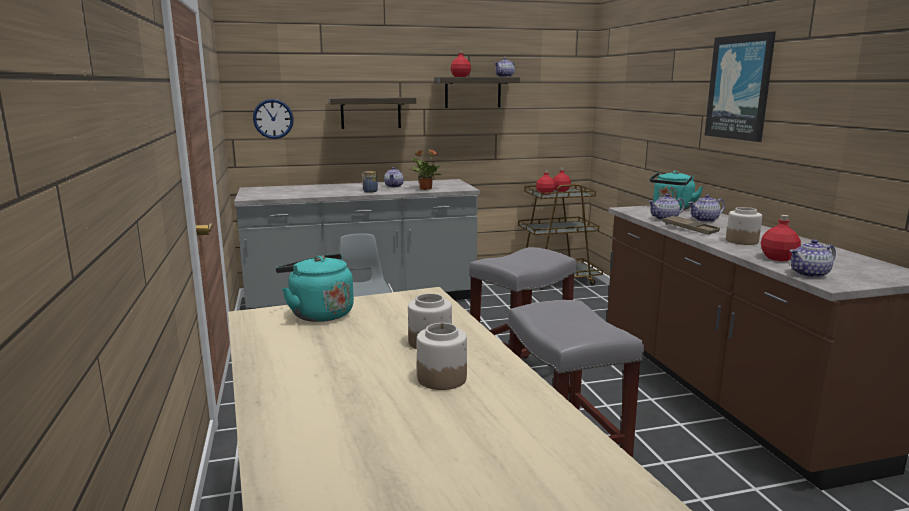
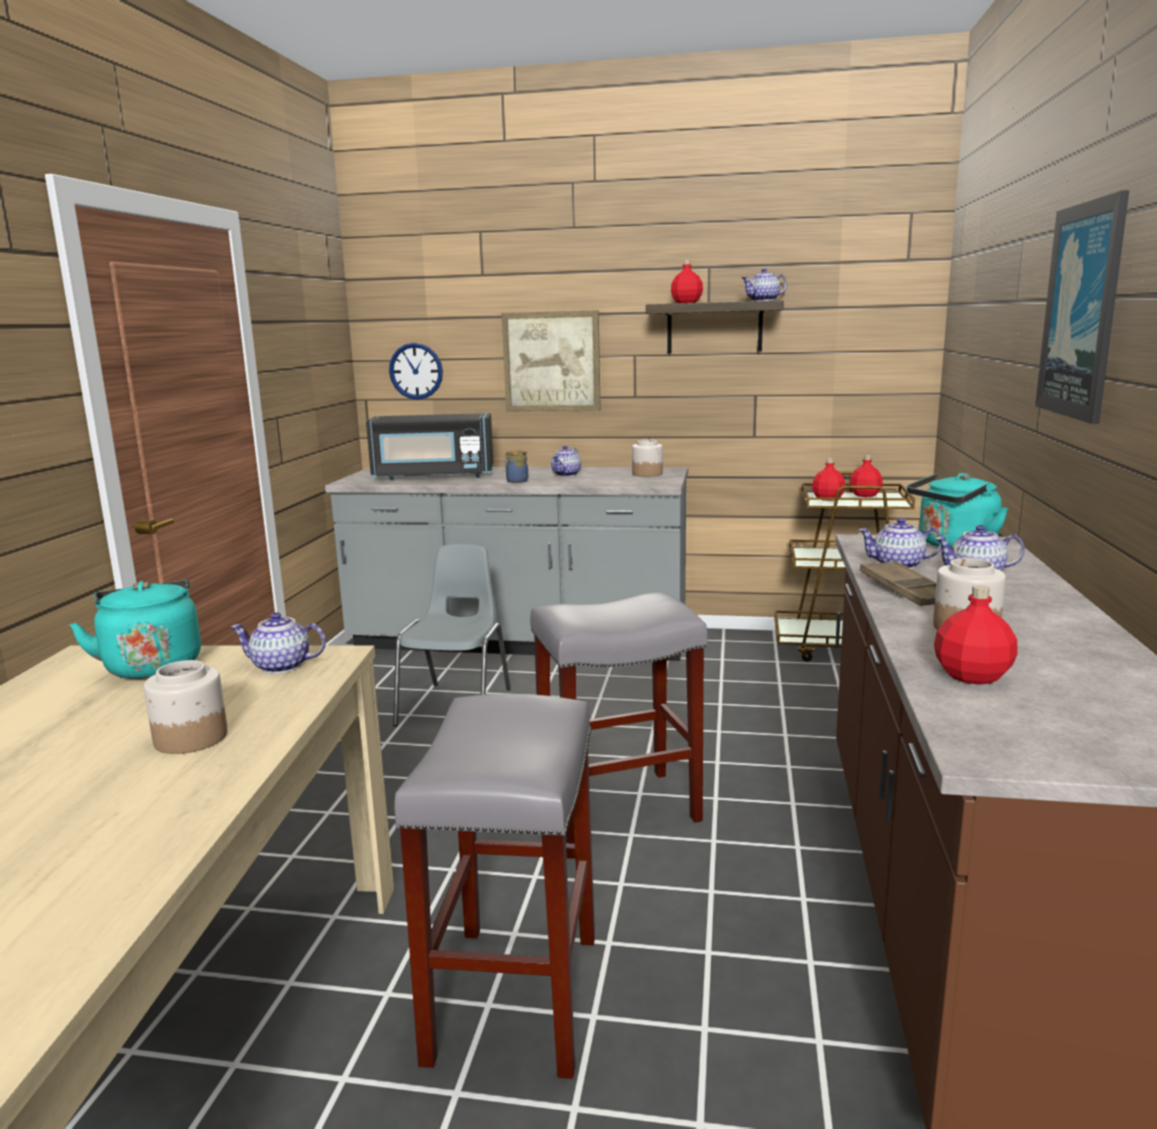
camera: 25 degrees right, 0 degrees up
(304, 191) = (433, 476): none -> black microwave
(370, 113) = (551, 362): shelf -> picture
(425, 189) = (602, 481): potted plant -> none
(442, 378) = (94, 803): jar -> jar (647, 474)
(810, 274) = (973, 723): teapot -> teapot (282, 666)

